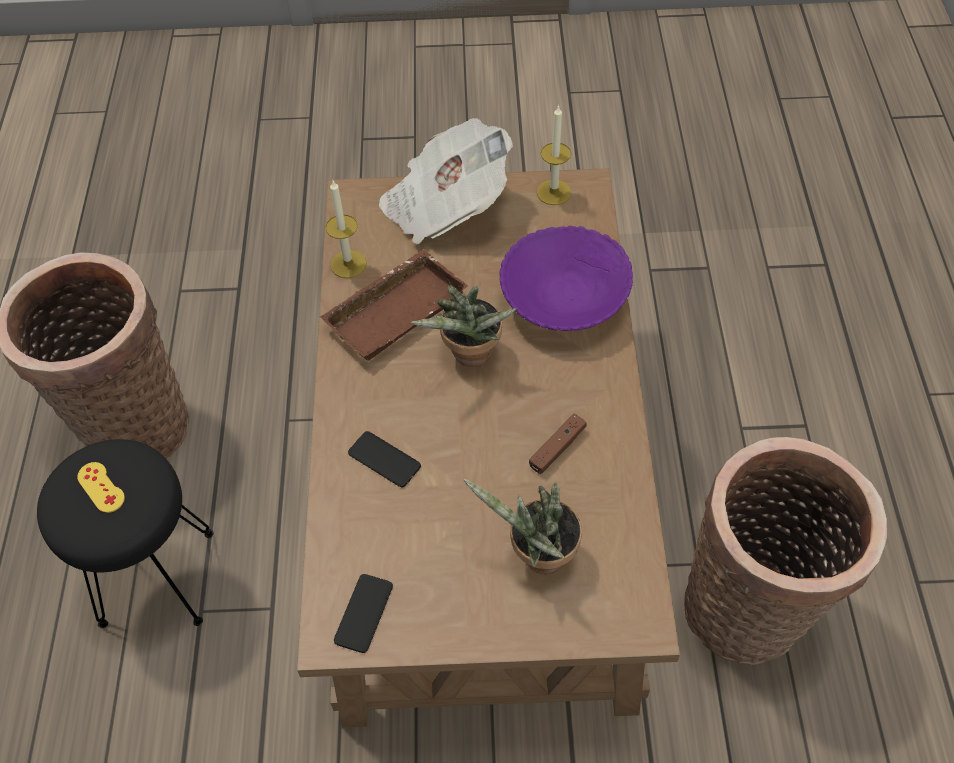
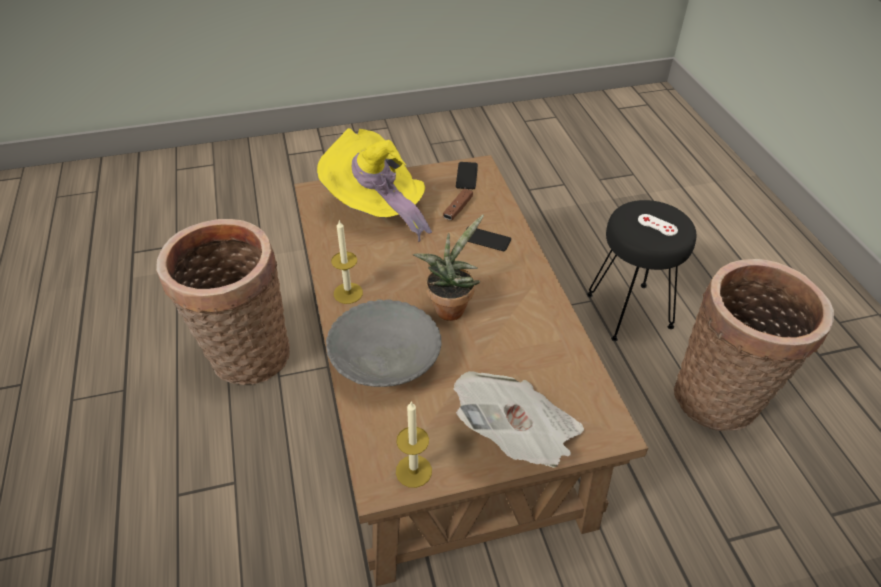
camera: 165 degrees right, 10 degrees down
(101, 487) = (657, 225): yellow game controller -> white game controller
(348, 264) = (579, 363): candle -> candle (348, 293)
(395, 309) = (522, 332): brown tray -> none
(537, 557) = (377, 209): potted plant -> yellow hat
(557, 448) = (374, 261): brown game controller -> brown game controller (458, 209)
(564, 300) = (385, 361): purple bowl -> grey bowl

